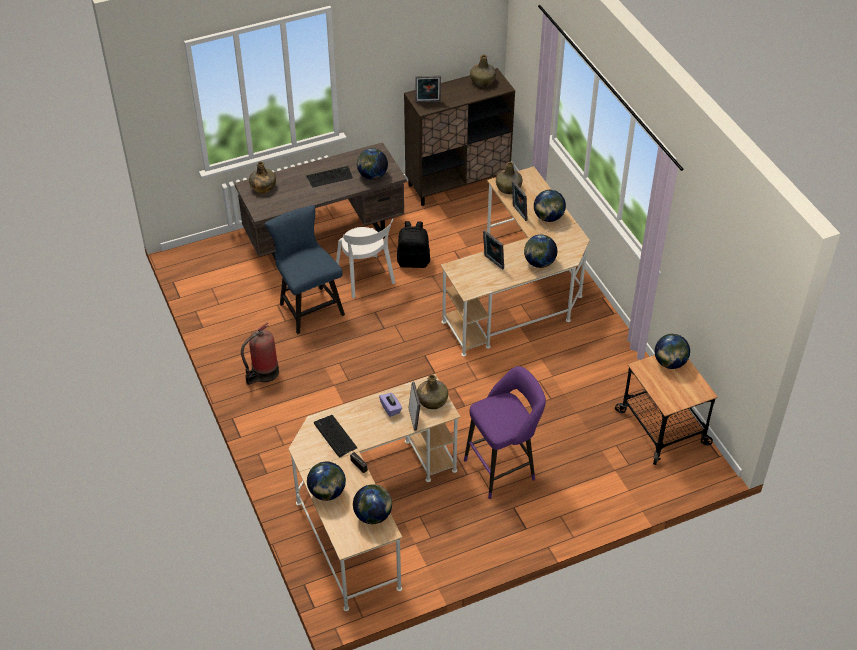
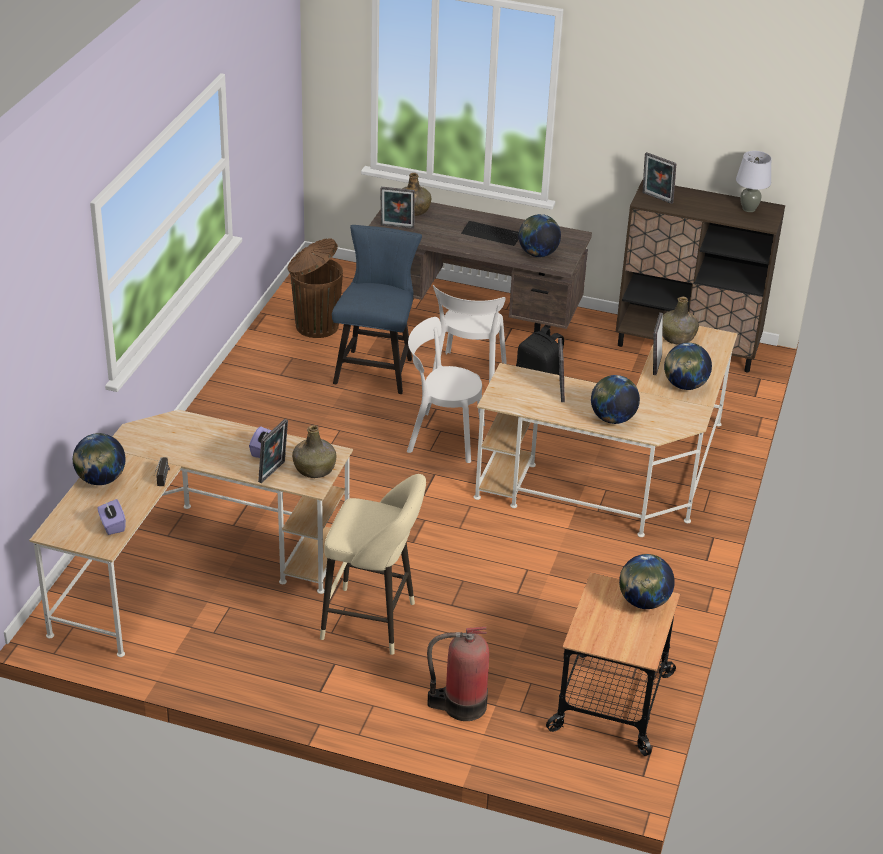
camera: 40 degrees right, 10 degrees down
(236, 300) = (315, 326): none -> brown trash can
(263, 373) = (255, 397): fire extinguisher -> fire extinguisher (461, 705)
(269, 205) = (397, 227): none -> picture frame
(335, 436) = (178, 440): keyboard -> none
(373, 516) = (112, 525): globe -> purple tissue box
(400, 328) = (441, 437): none -> white chair
(483, 81) = (748, 209): green bottle -> grey table lamp
(503, 468) = (374, 622): purple stool -> beige stool

